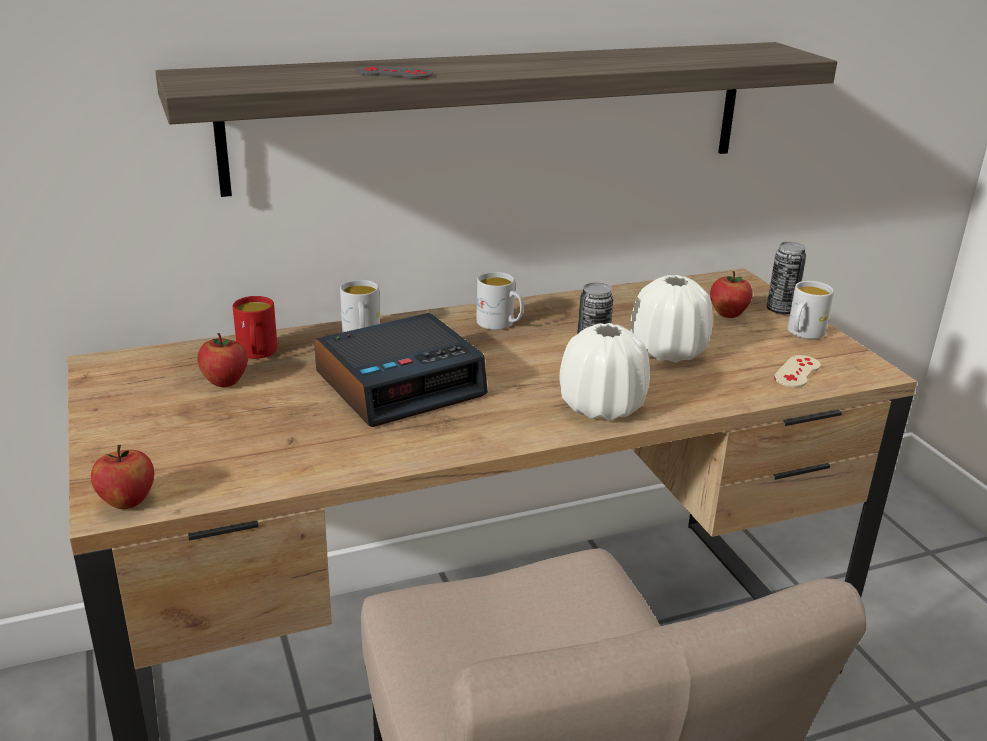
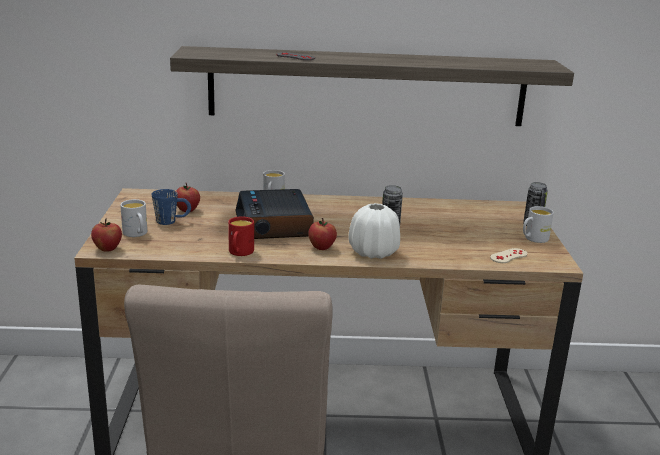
camera: 20 degrees right, 5 degrees down
(213, 411) = (172, 221): none -> blue mug
(257, 354) = (212, 200): red mug -> red mug (239, 253)
(401, 383) = (274, 225): alarm clock -> alarm clock turned 90 degrees clockwise
(500, 324) = (352, 207): white mug -> white mug (136, 234)
(667, 351) = (438, 234): white vase -> none
(728, 314) = (495, 222): apple -> apple (322, 247)

